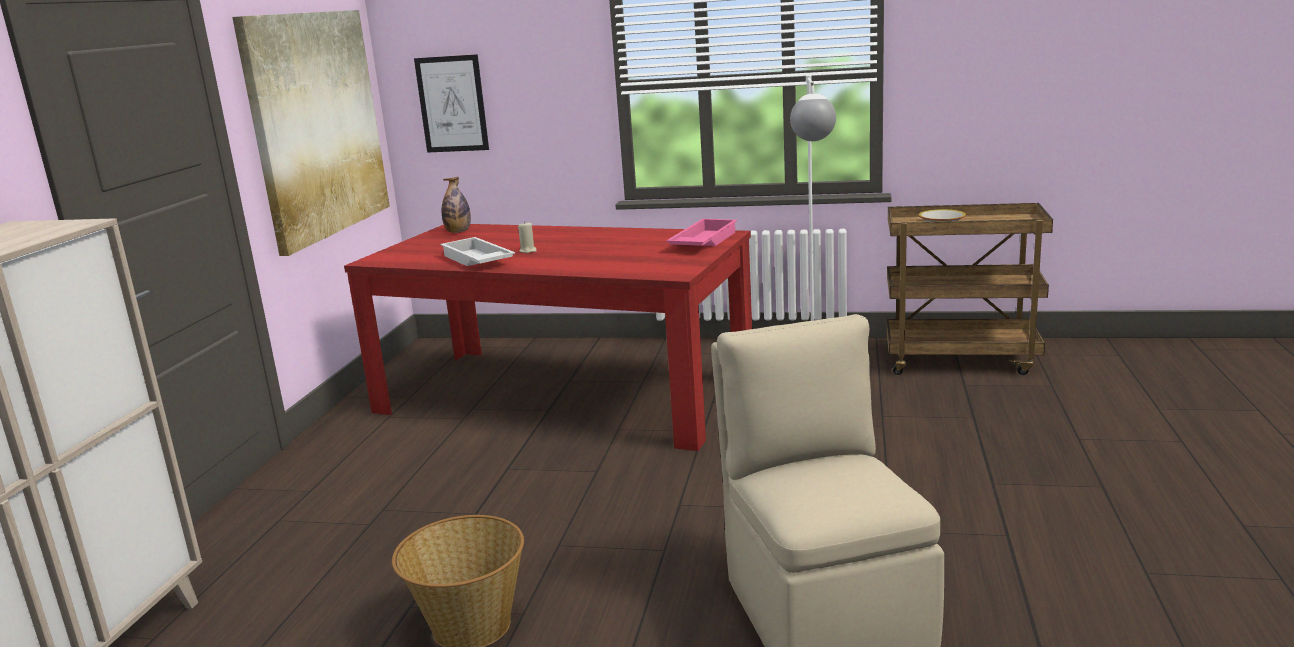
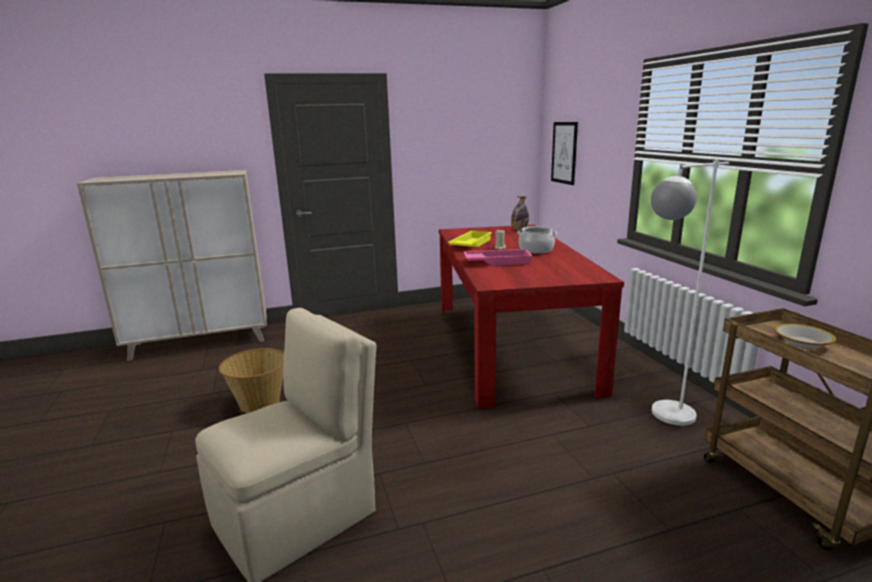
camera: 60 degrees right, 0 degrees up
(317, 125) = (469, 153): picture -> none
(476, 260) = (470, 244): white tray -> yellow tray
(573, 239) = (536, 250): none -> cooking pot
(702, 242) = (573, 276): pink tray -> pink tray (497, 261)

